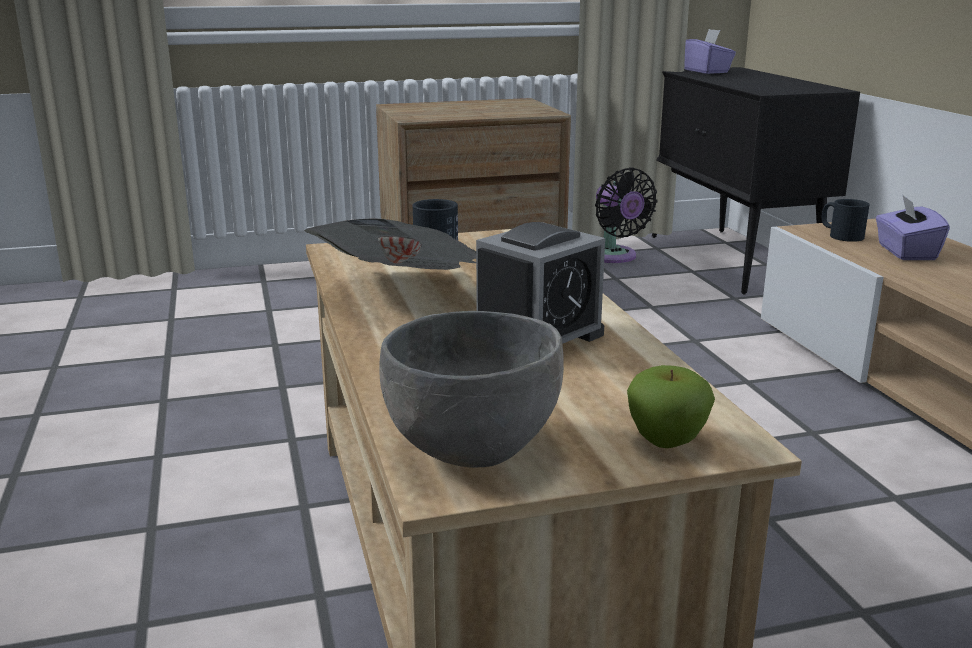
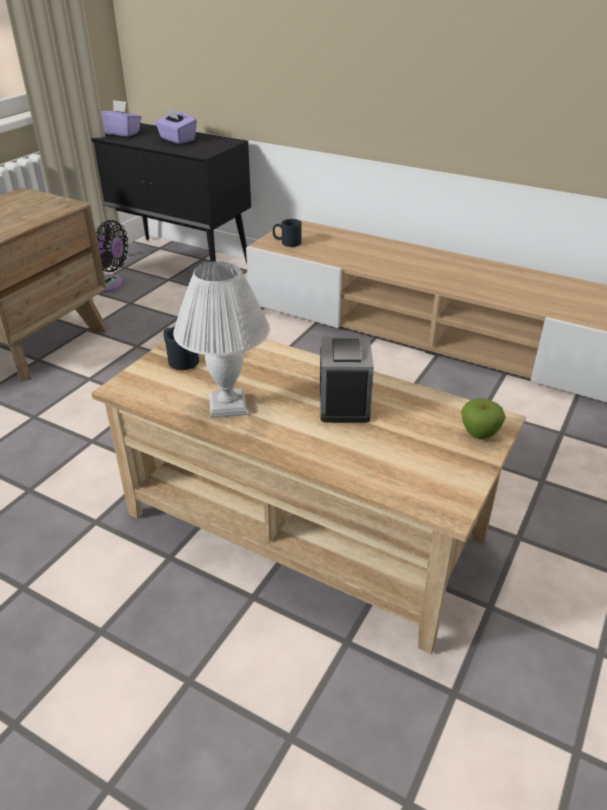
camera: 45 degrees left, 15 degrees up
(402, 293) = (227, 405): newspaper -> white table lamp
(473, 449) = (428, 483): grey bowl -> none
(905, 252) = (330, 245): purple tissue box -> purple tissue box (177, 139)

